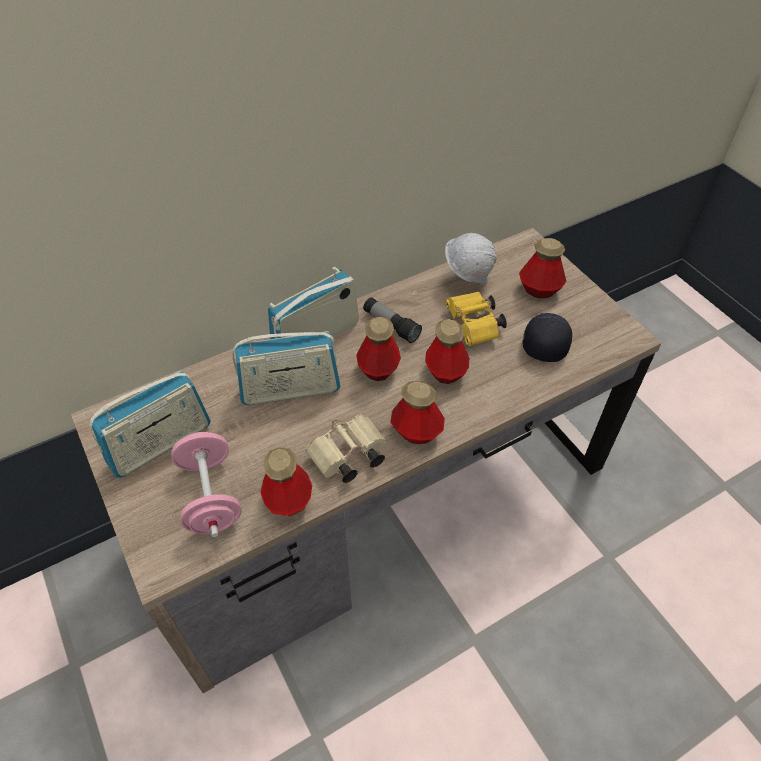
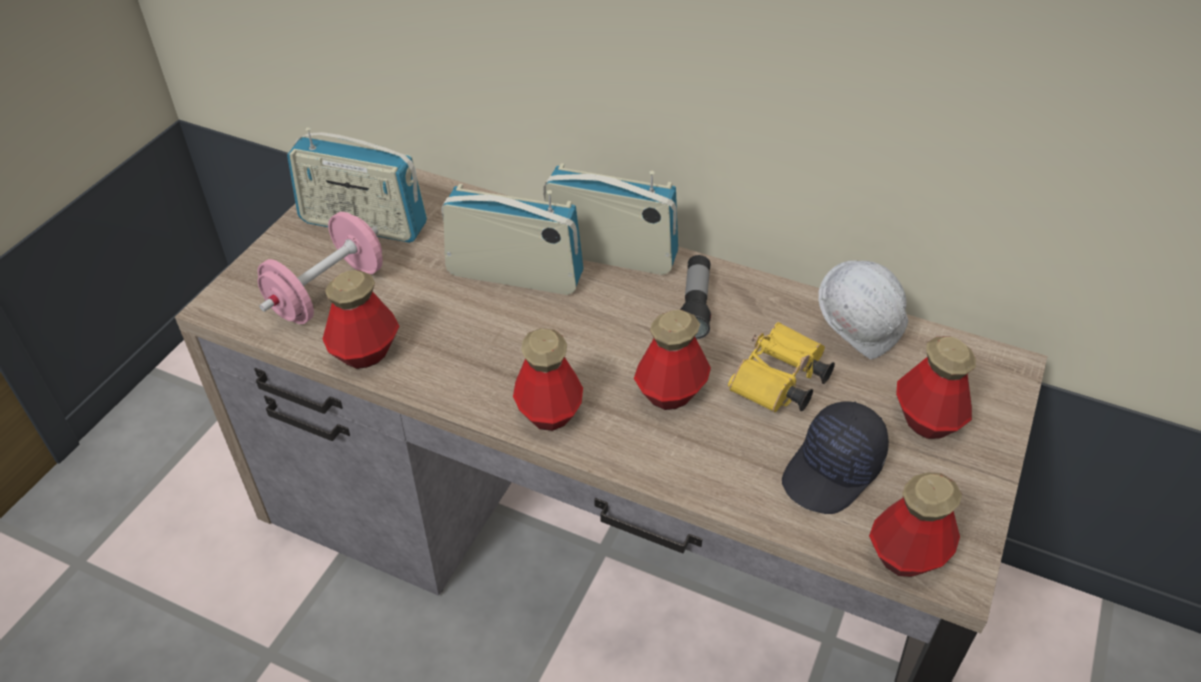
camera: 55 degrees right, 5 degrees down
(290, 390) = (515, 275): radio -> radio turned 150 degrees clockwise
(347, 457) = (460, 369): beige binoculars -> none
(378, 369) = (614, 329): bottle -> bottle (907, 555)
(545, 340) = (833, 471): black cap -> black cap turned 150 degrees clockwise

